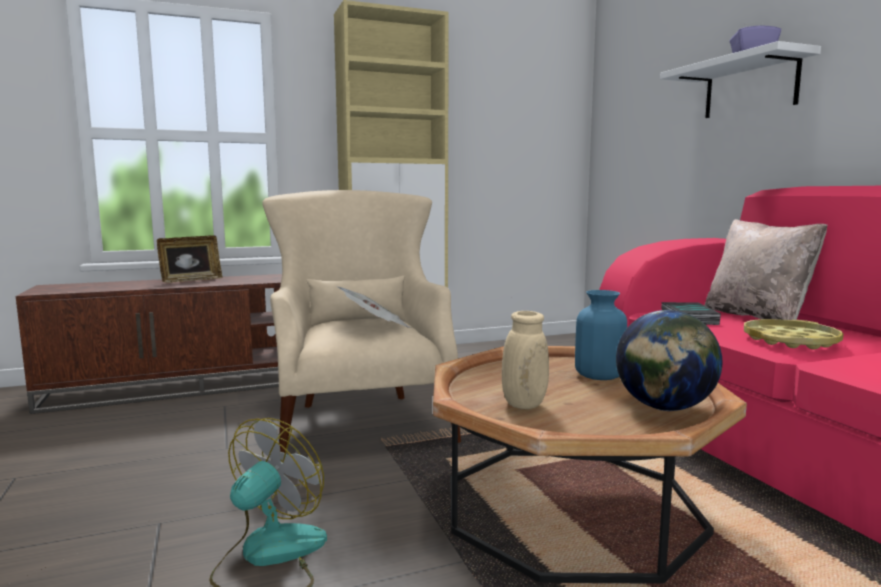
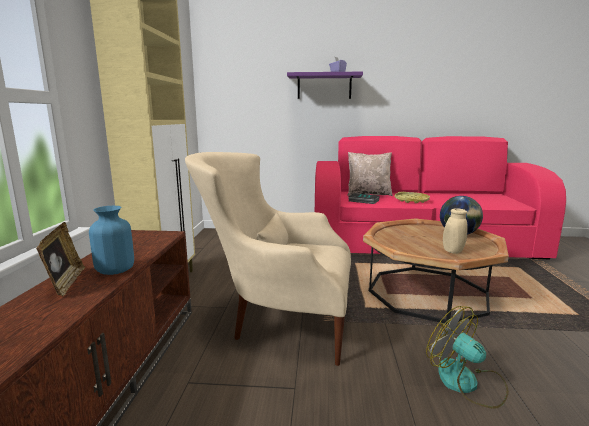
camera: 65 degrees left, 5 degrees up
(375, 327) = (312, 250): newspaper -> none
(599, 376) = (412, 233): blue vase -> blue vase (115, 270)
(750, 87) = (324, 86): white shelf -> purple shelf

